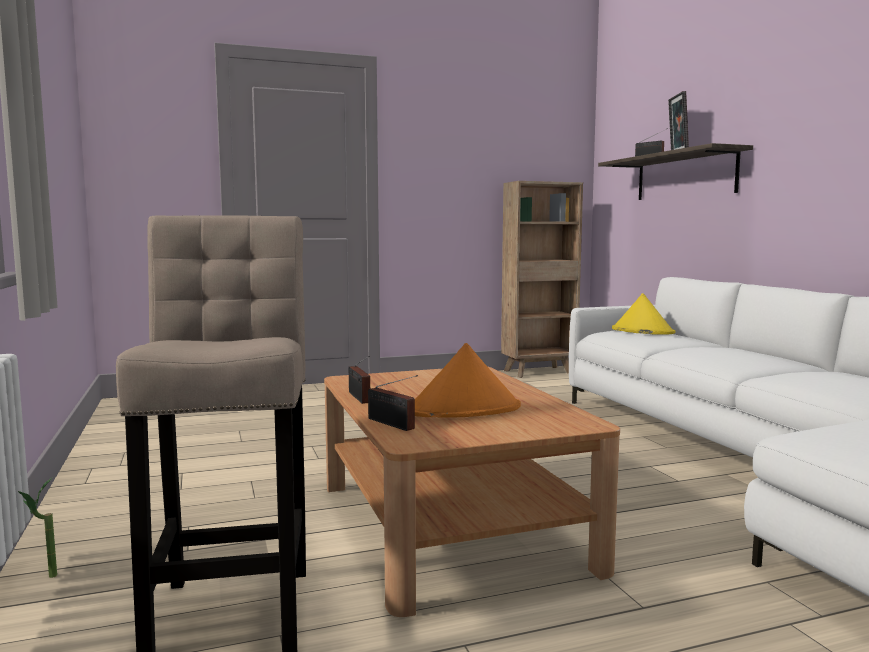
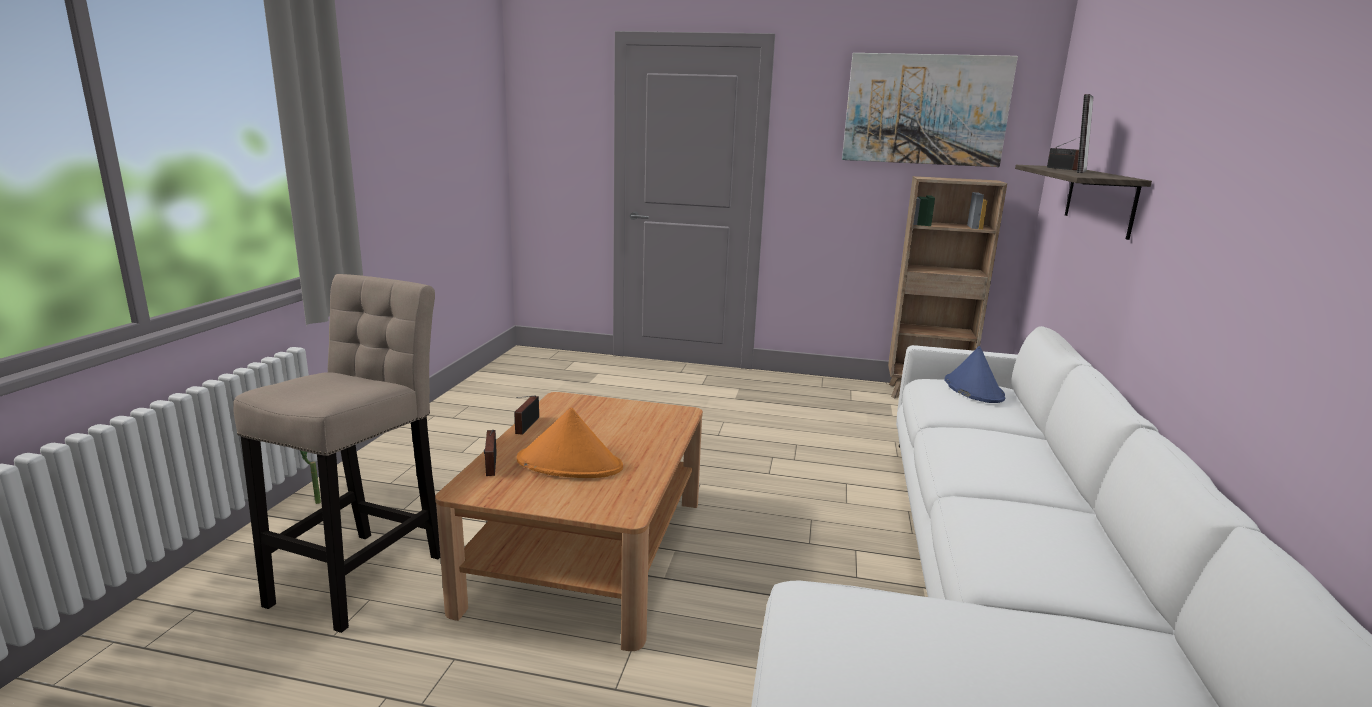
camera: 30 degrees right, 10 degrees up
(505, 128) = (925, 110): none -> picture
(642, 331) = (973, 389): yellow hat -> blue hat

